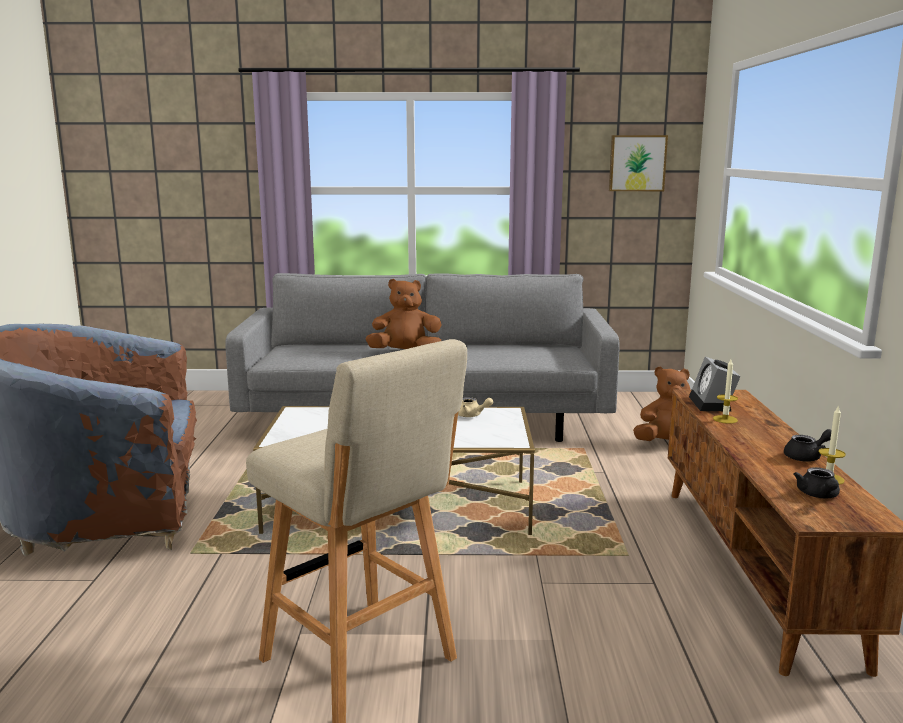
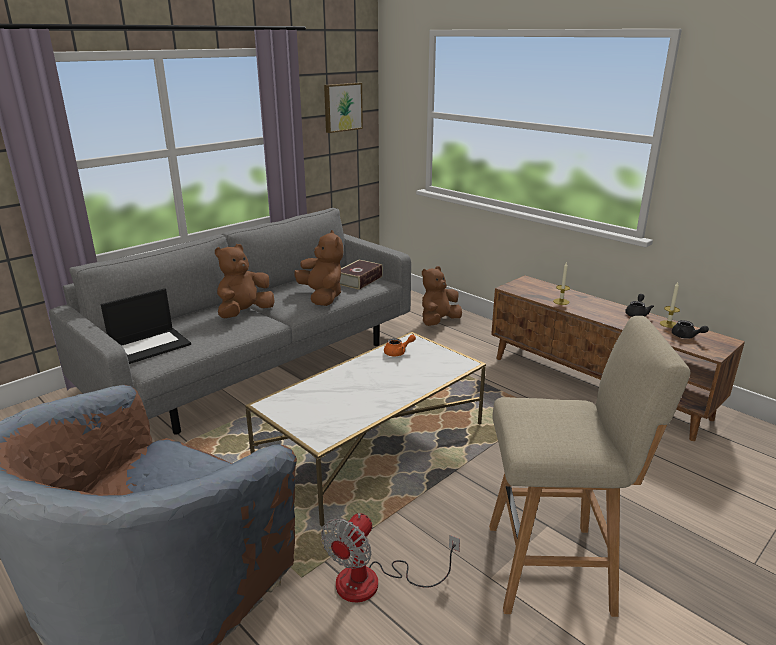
camera: 45 degrees left, 10 degrees up
(222, 583) = (373, 582): none -> fan
(296, 352) = (150, 345): none -> laptop
(471, 415) = (398, 352): beige teapot -> orange teapot
(490, 358) = (322, 297): none -> brown plush toy
(556, 356) = (359, 280): none -> book
(712, 404) = (534, 292): alarm clock -> none

